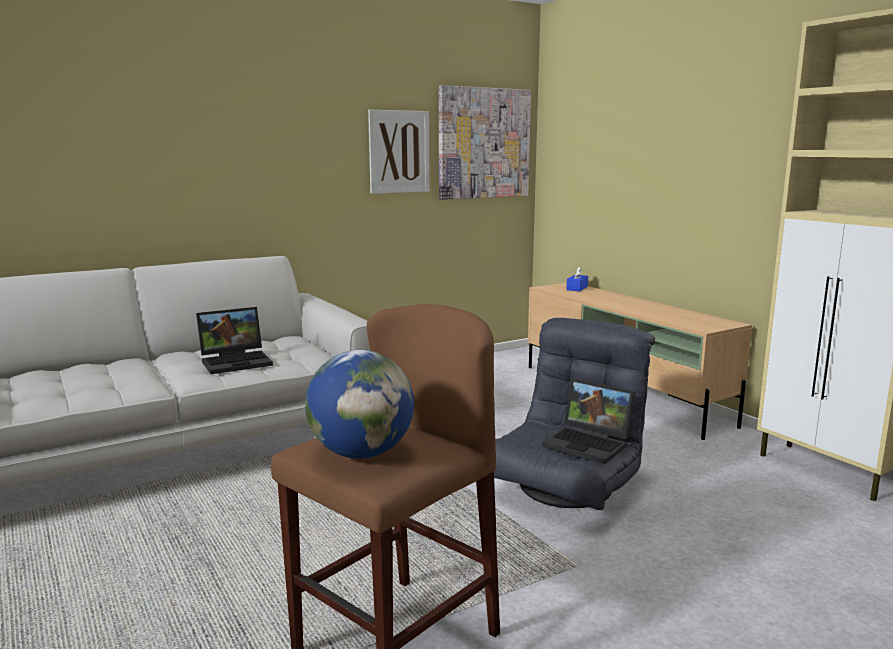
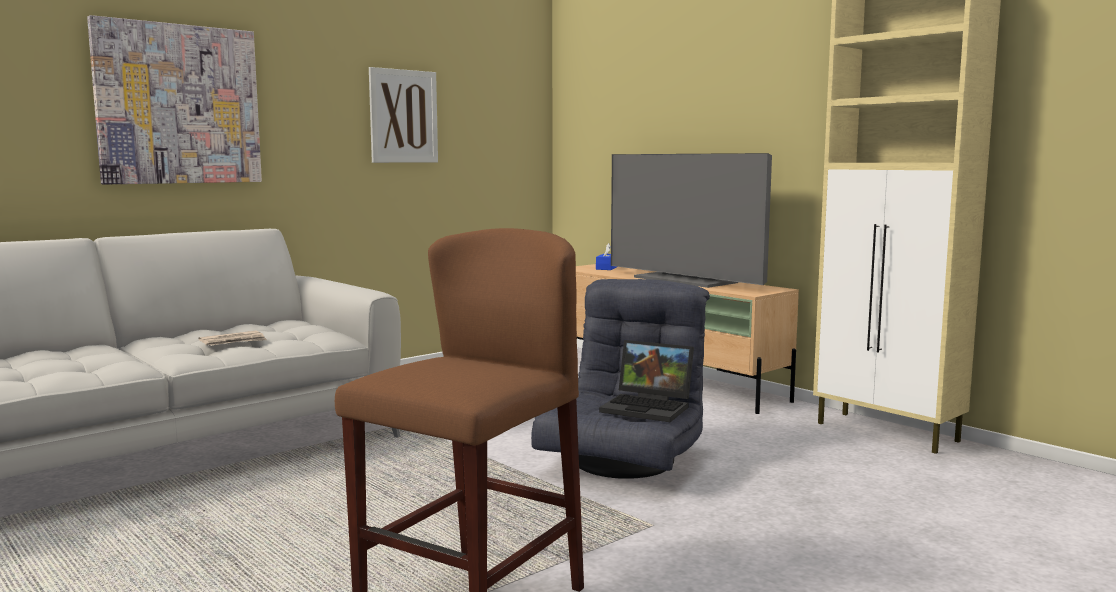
camera: 10 degrees left, 5 degrees down
(237, 361) = (233, 341): laptop -> newspaper
(361, 453) = (440, 376): globe -> none
(483, 143) = (496, 111): picture -> picture (178, 105)
(645, 307) = (685, 280): none -> television

